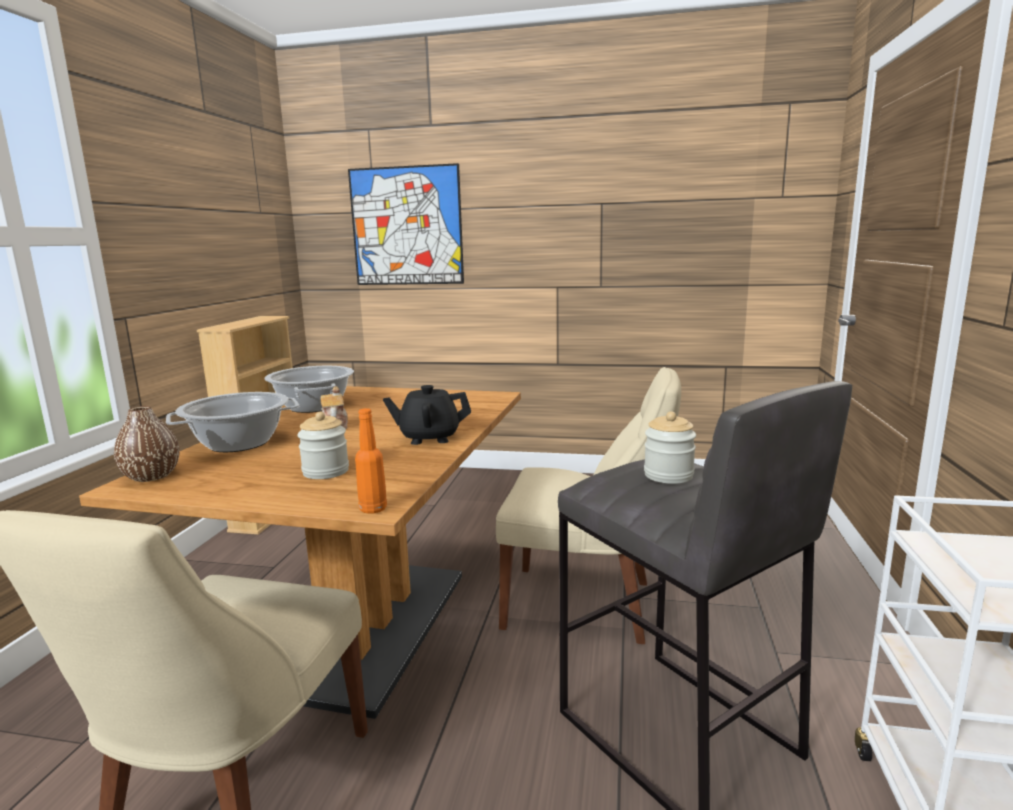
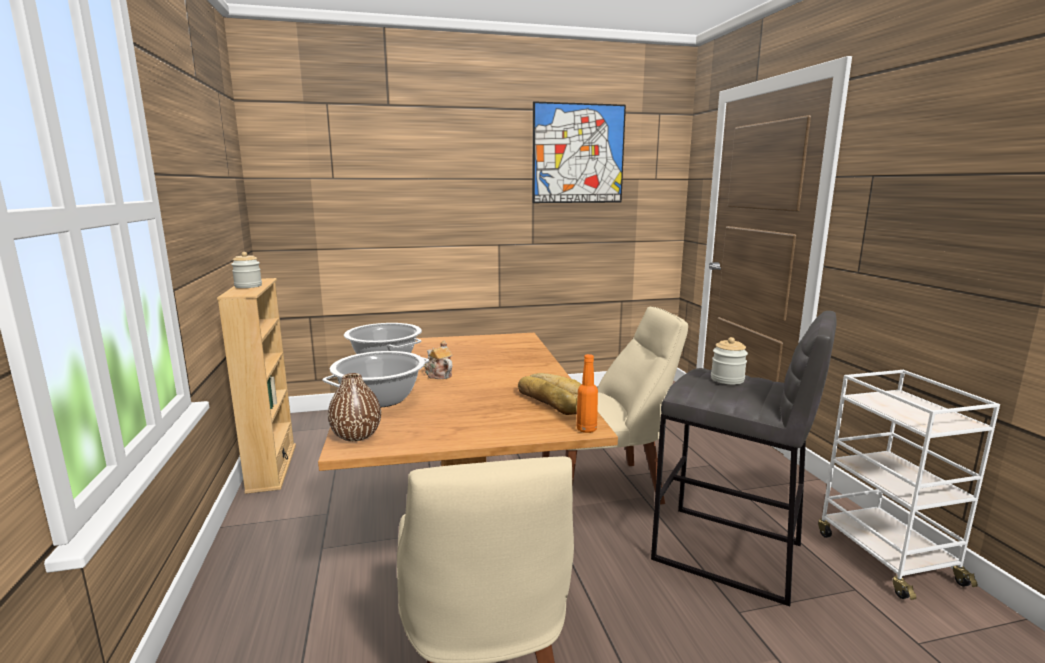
camera: 25 degrees left, 0 degrees up
(326, 471) = (501, 409): jar -> jar (248, 286)
(396, 470) = (552, 401): none -> bread
(406, 226) = (366, 192): picture -> picture (578, 154)
(429, 438) = (531, 374): black teapot -> none

